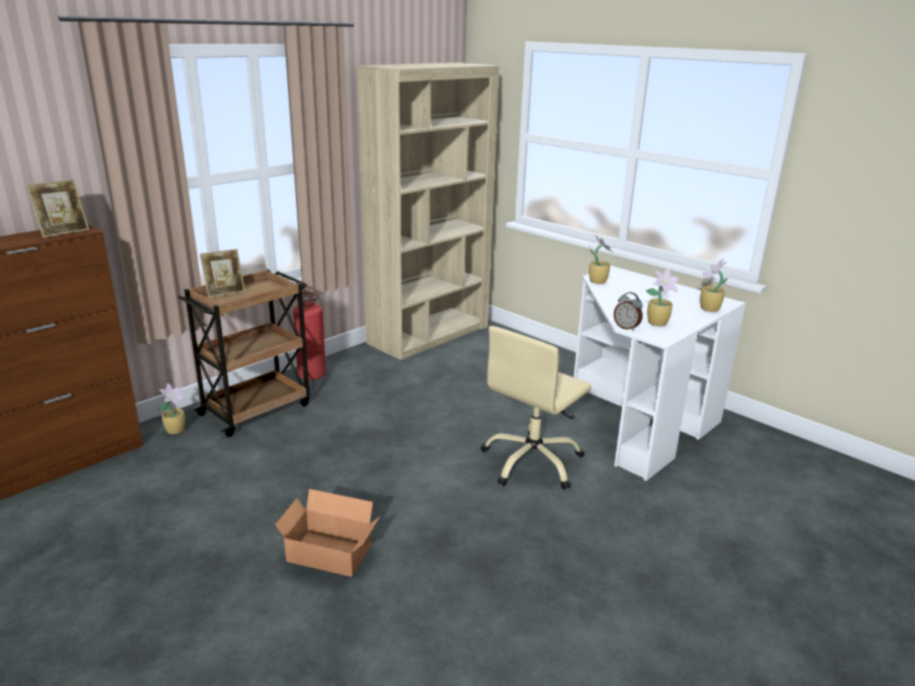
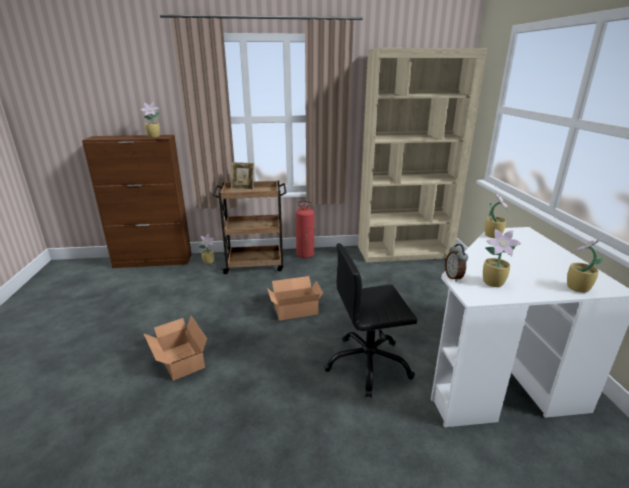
camera: 40 degrees right, 0 degrees up
(63, 232) = (154, 137): picture frame -> potted plant
(387, 442) = (294, 309): none -> cardboard box
(532, 462) = (368, 364): beige office chair -> black office chair

